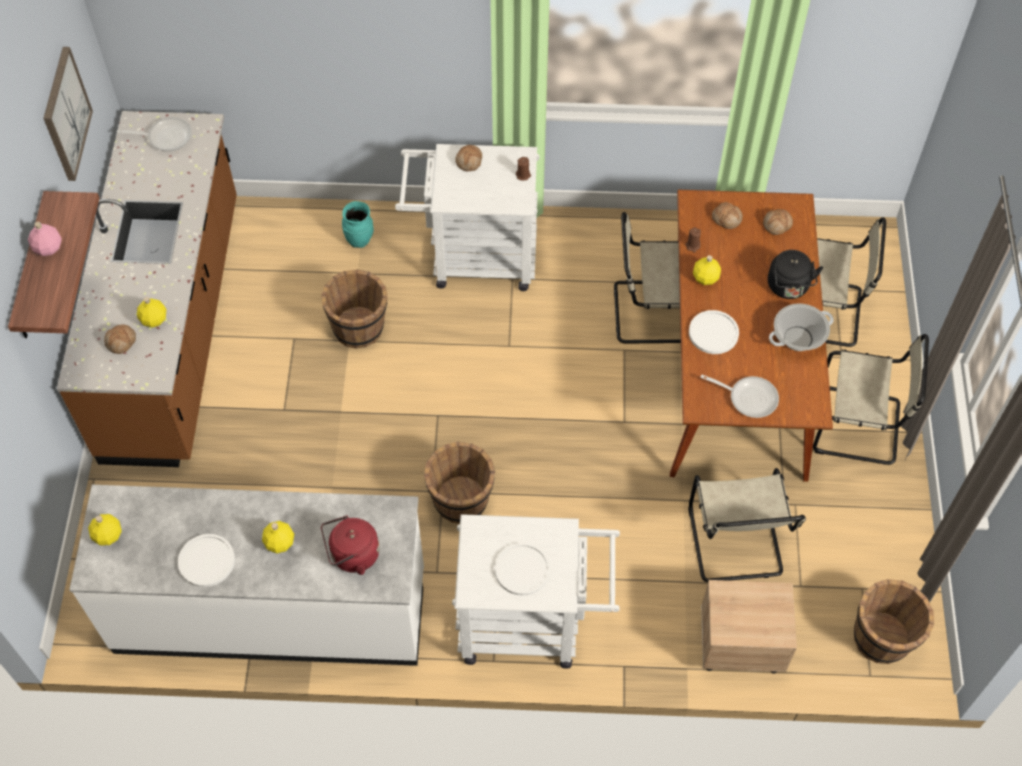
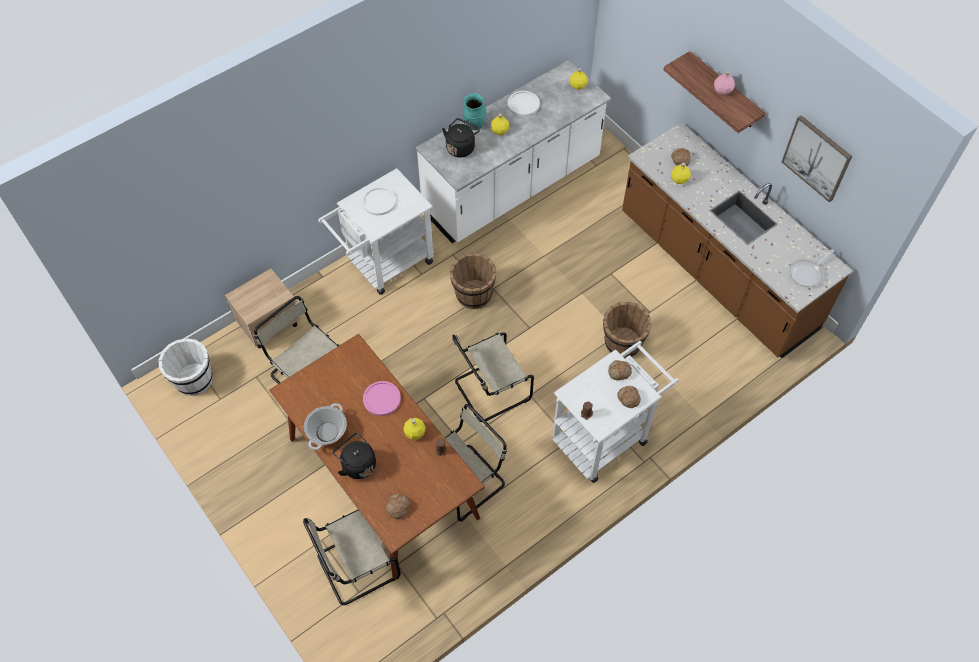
camera: 140 degrees right, 0 degrees up
(352, 555) = (461, 147): red kettle -> black kettle
(359, 240) = (683, 395): turquoise vase -> turquoise vase (474, 125)
(713, 333) = (382, 399): white plate -> pink plate
(727, 218) = (434, 487): bread -> bread (619, 372)
(748, 397) = (331, 373): frying pan -> none
(860, 426) = (279, 498): beige chair -> beige chair (490, 390)
(882, 638) = (193, 380): brown bucket -> white bucket

